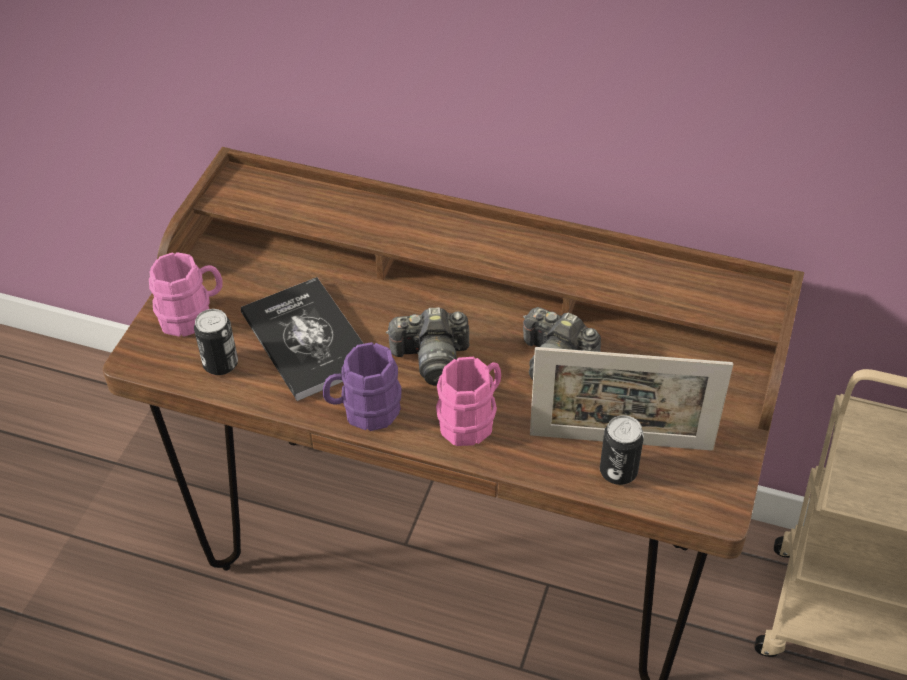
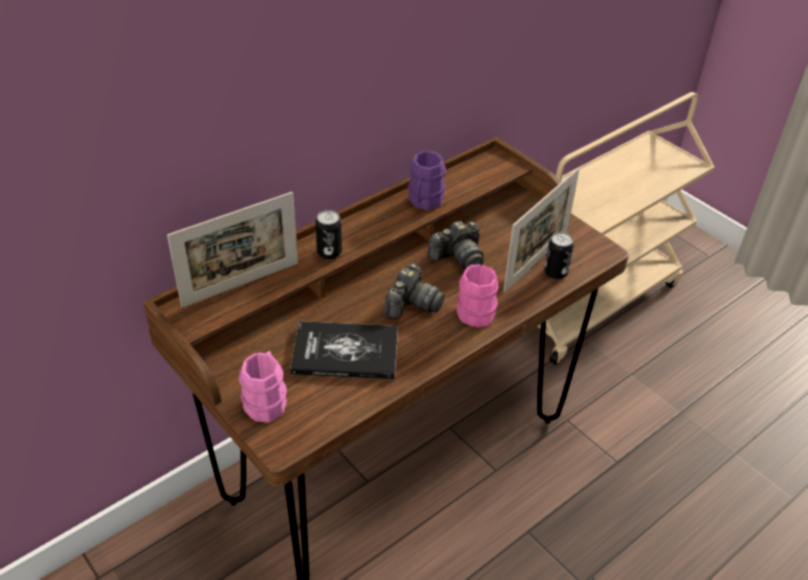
camera: 60 degrees left, 5 degrees down
(220, 364) = (327, 403): can -> can (329, 252)
(309, 199) = (241, 284): none -> picture frame
(364, 410) = (429, 352): purple mug -> purple mug (424, 202)

